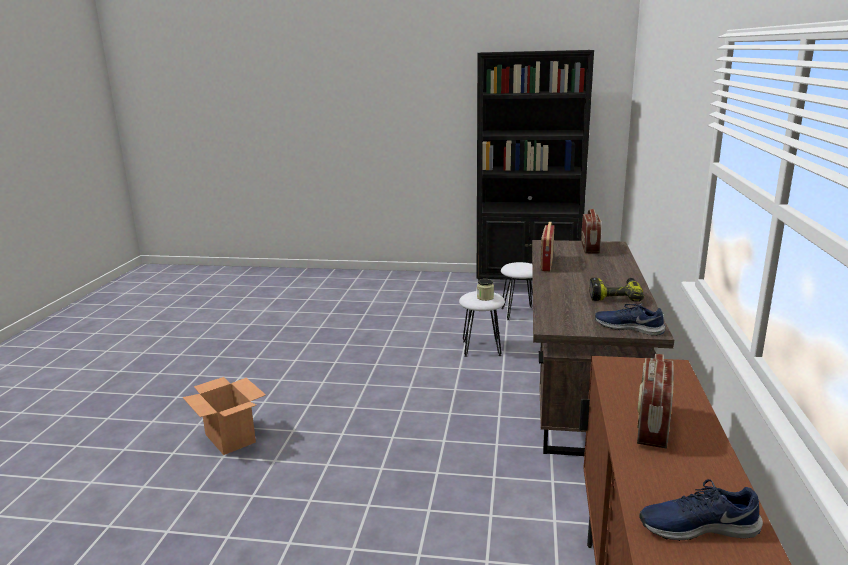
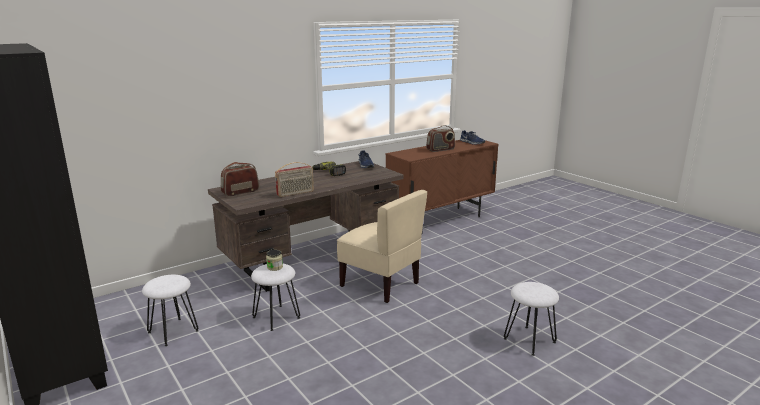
camera: 135 degrees left, 0 degrees up
(229, 438) = (530, 340): cardboard box -> white stool
(463, 417) = (380, 284): none -> beige chair

